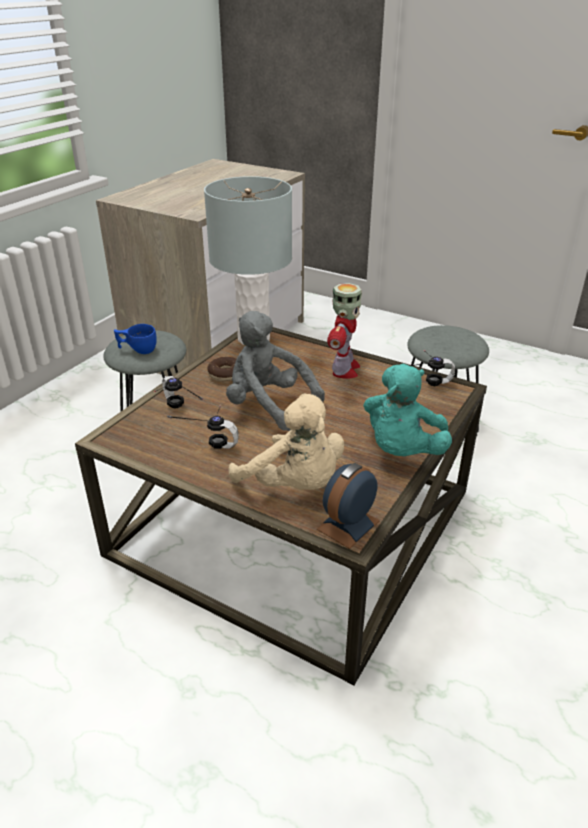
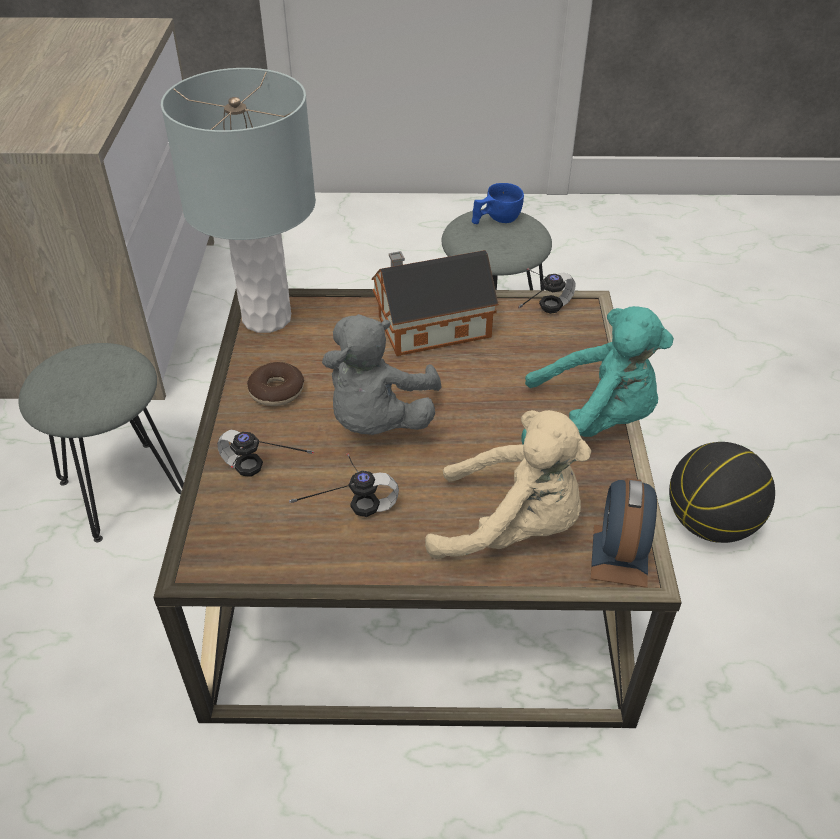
camera: 30 degrees left, 10 degrees up
(137, 350) = (84, 391): blue cup -> blue cup (495, 220)
(268, 406) = (378, 420): grey plush toy -> grey plush toy turned 75 degrees counterclockwise
(344, 370) = (429, 327): toy robot -> toy house
(402, 451) = (592, 423): turquoise plush toy -> turquoise plush toy turned 75 degrees counterclockwise
(514, 588) = (710, 524): none -> basketball

